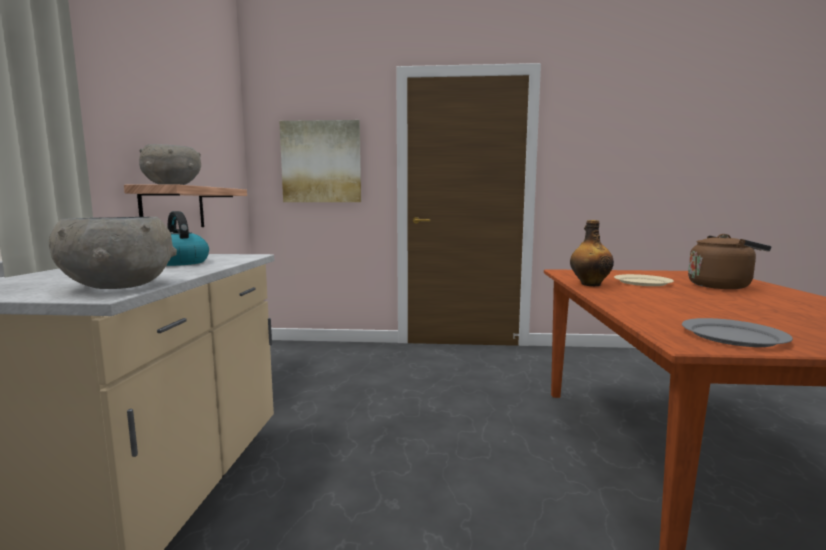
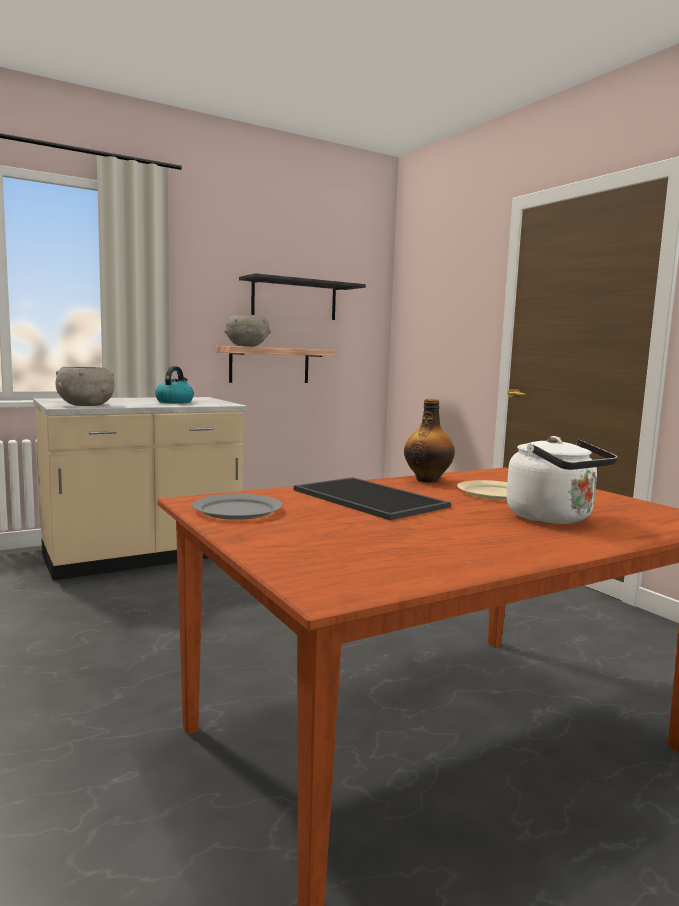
camera: 55 degrees right, 0 degrees up
(185, 131) = (294, 299): none -> black shelf
(321, 162) = (441, 320): picture -> none
(665, 302) = (371, 498): none -> tray
(721, 286) = (554, 518): brown kettle -> white kettle

